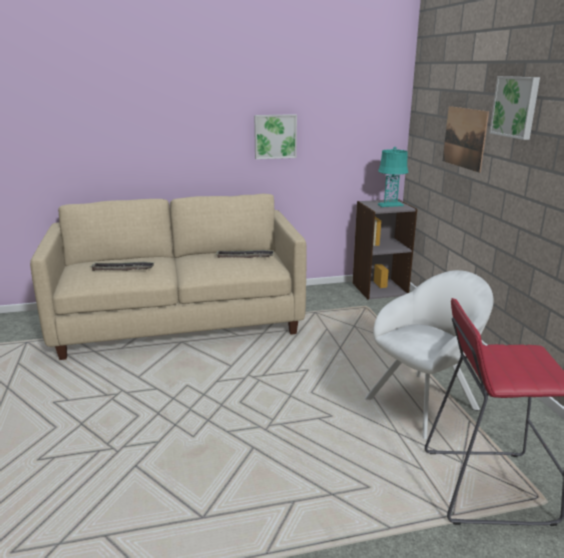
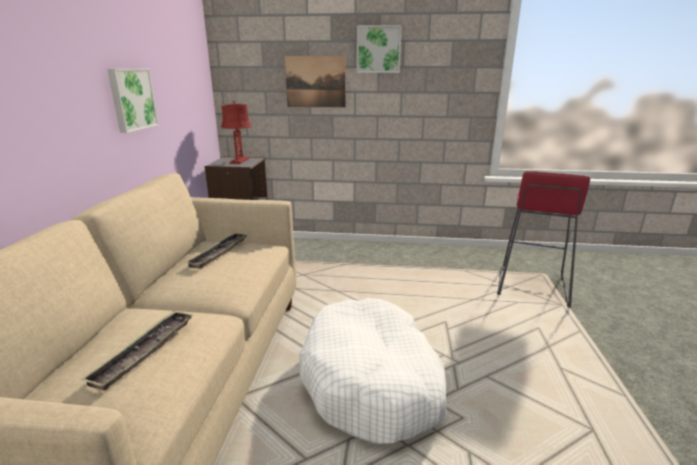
camera: 70 degrees left, 0 degrees up
(219, 389) = (372, 381): none -> white dog bed
(390, 205) = (239, 161): turquoise table lamp -> red table lamp
(425, 402) = (436, 278): white armchair -> none

